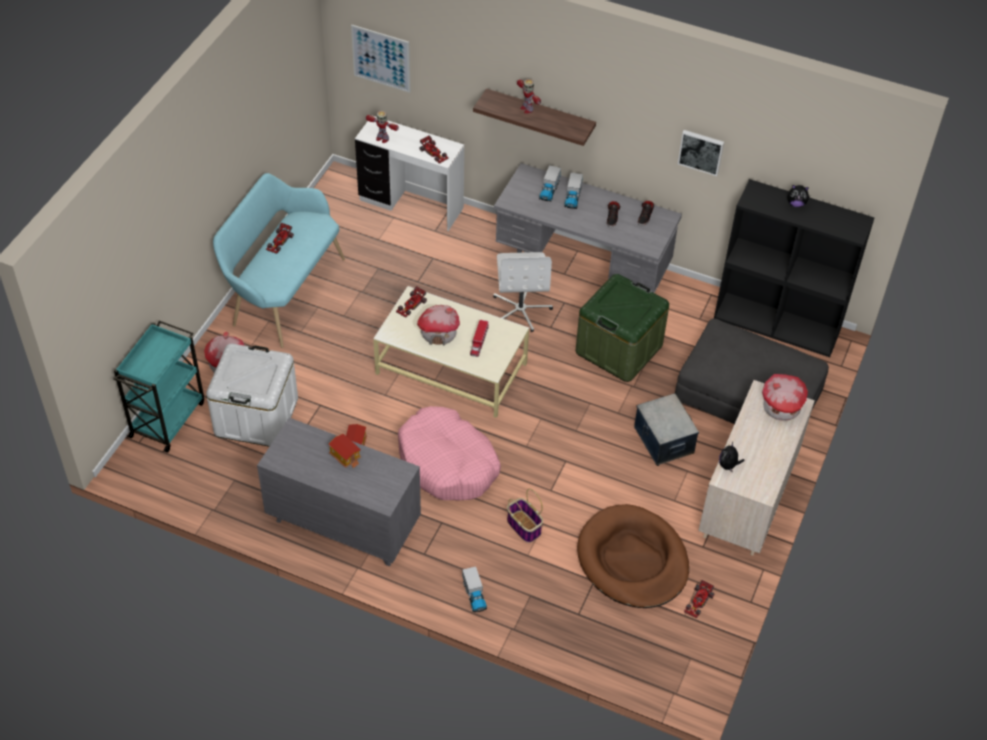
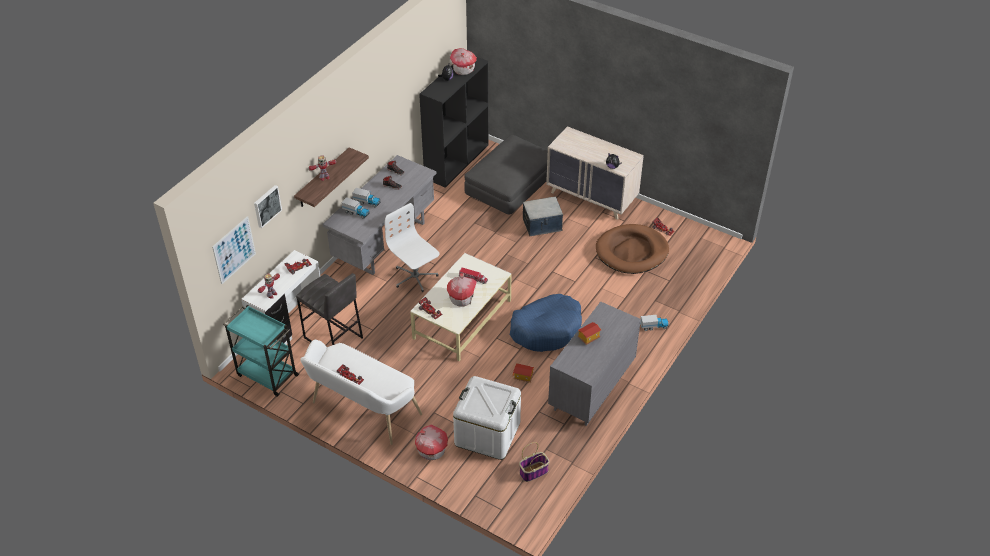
camera: 80 degrees left, 5 degrees down
(168, 418) = (480, 490): turquoise cart -> turquoise cart (266, 375)
(283, 291) = (362, 411): turquoise bench -> white bench
(398, 247) = (333, 338): none -> grey stool
(447, 463) = (546, 329): pink dog bed -> blue dog bed
(521, 309) = (415, 277): white office chair -> white office chair turned 135 degrees counterclockwise
(524, 527) = (603, 297): basket -> basket (534, 471)
(619, 349) = (462, 234): green storage box -> none
(701, 151) = (395, 104): picture -> picture (266, 206)
(781, 408) = (571, 139): toy house -> toy house (463, 69)

